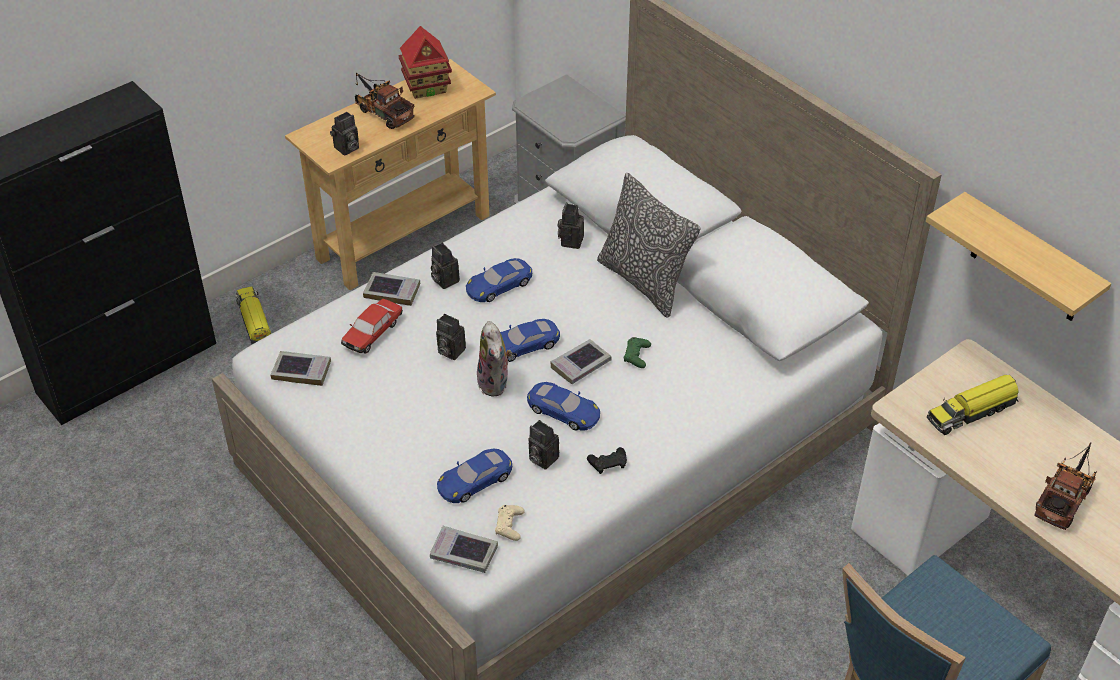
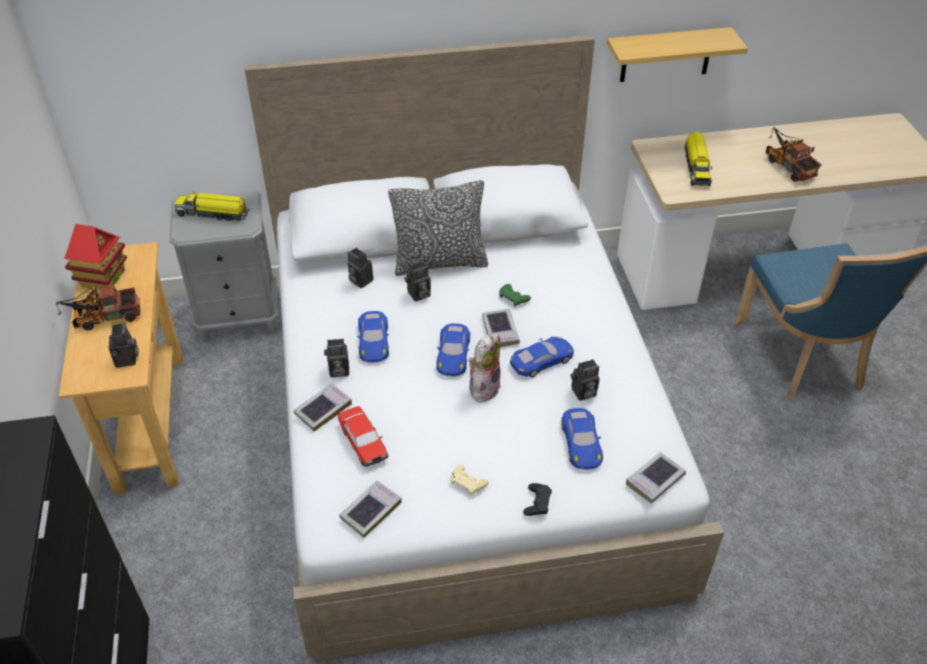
camera: 60 degrees left, 0 degrees up
(255, 322) = (150, 575): toy truck -> toy truck (213, 213)
(449, 351) = (425, 401): camera -> camera (418, 295)
(495, 383) = (483, 387): plush toy -> plush toy turned 75 degrees counterclockwise
(509, 525) = (641, 440): beige game controller -> beige game controller (468, 482)
(608, 463) = (612, 358): black game controller -> black game controller (537, 503)

